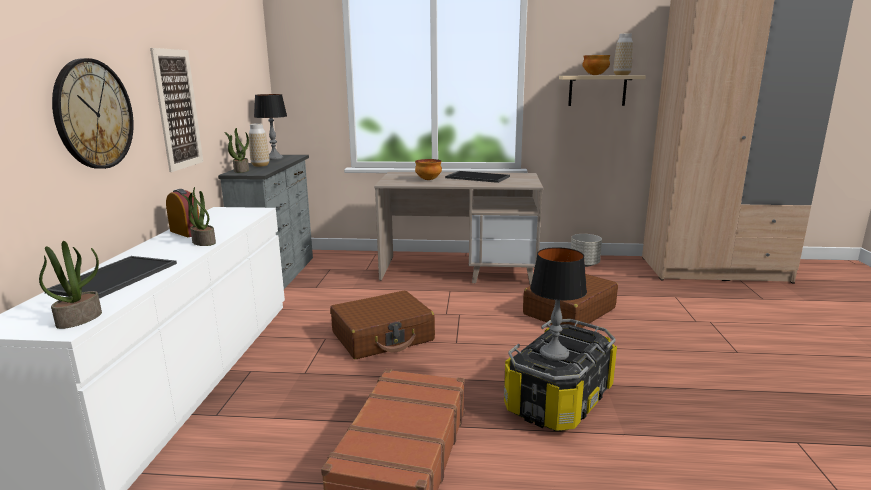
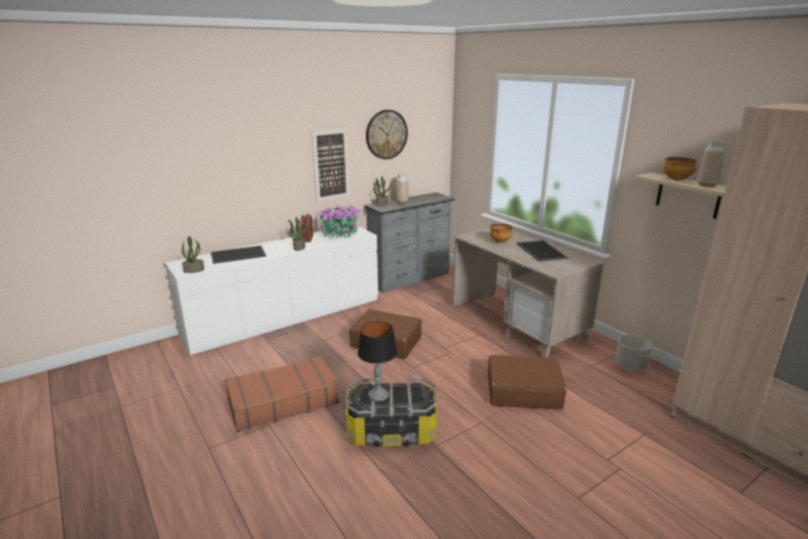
camera: 50 degrees right, 5 degrees up
(93, 114) = (259, 171): wall clock -> wall clock (386, 134)
(225, 218) = (340, 235): none -> potted plant
(274, 158) = (426, 197): table lamp -> none

